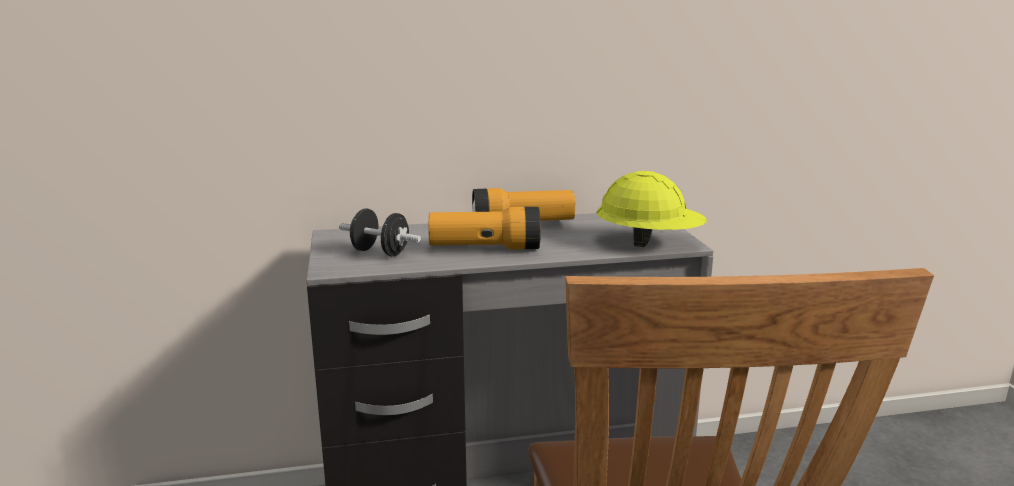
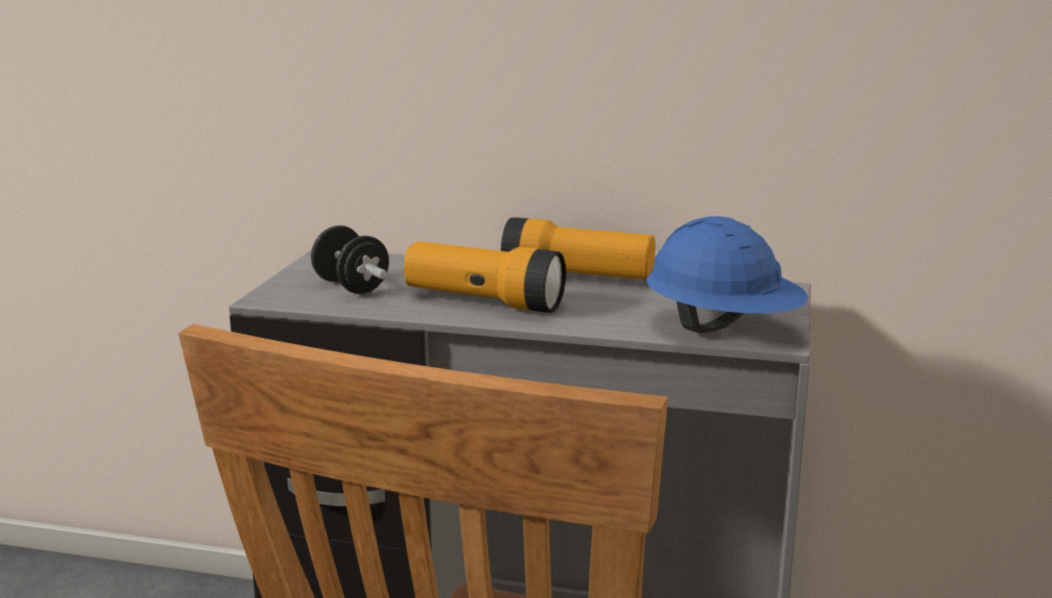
camera: 25 degrees right, 0 degrees up
(649, 242) = (723, 329): yellow hard hat -> blue hard hat

